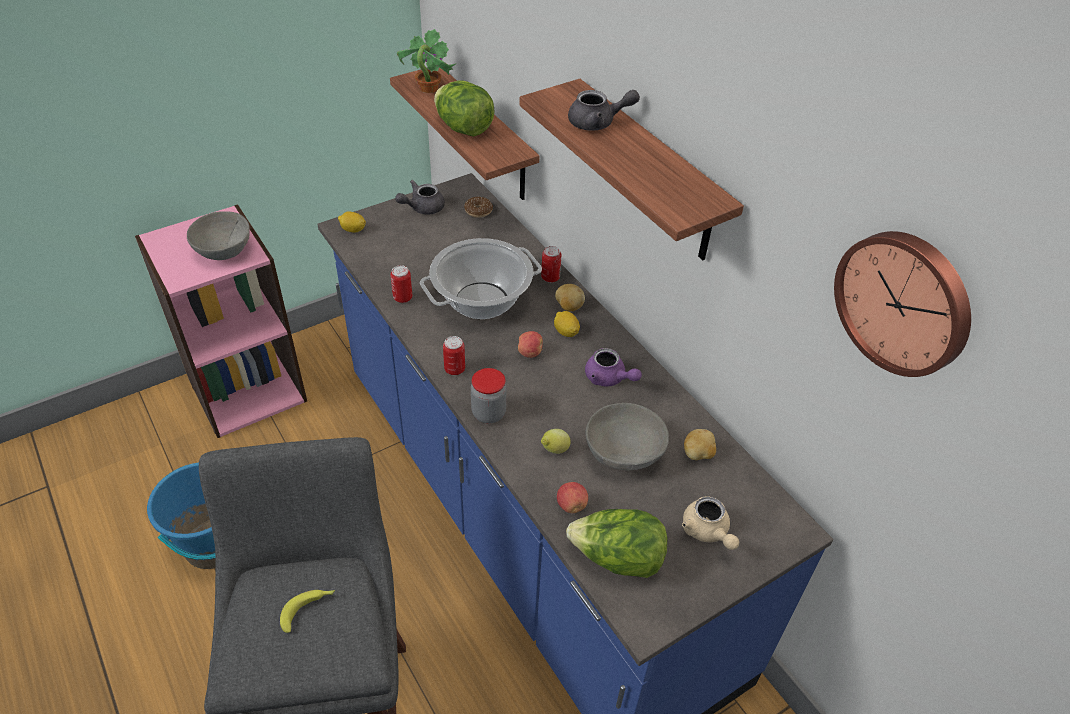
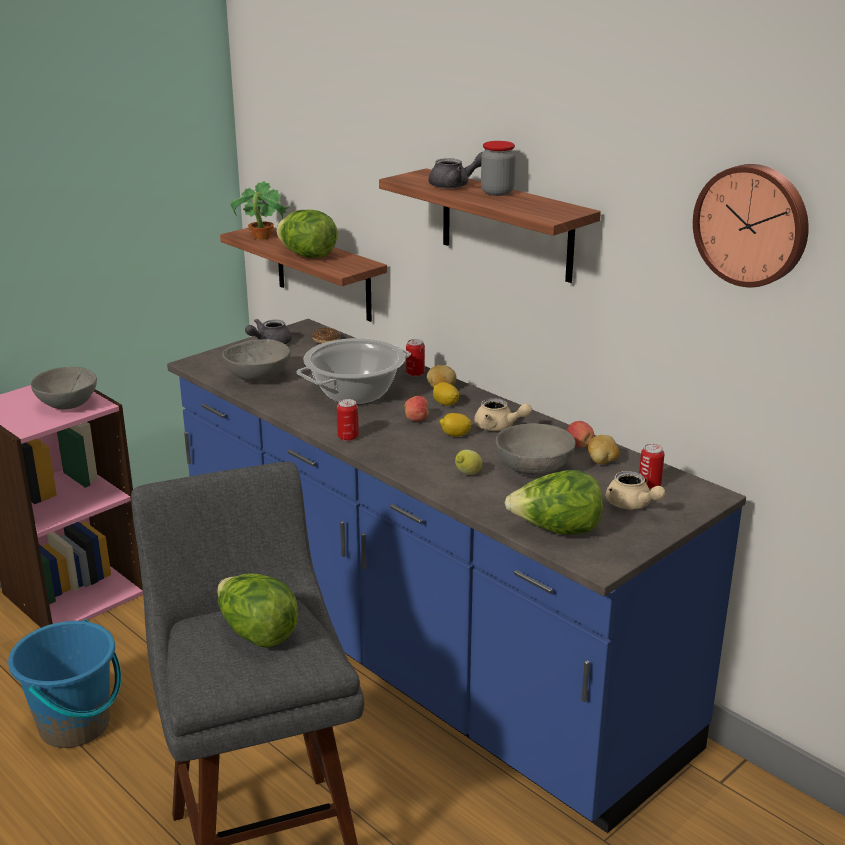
camera: 10 degrees left, 20 degrees down
(308, 609) = (257, 633): banana -> lettuce
(353, 230) = (206, 363): lemon -> lemon (455, 435)
(395, 260) = (257, 378): none -> grey bowl
(402, 297) = (276, 399): can -> can (649, 485)
(488, 413) = (394, 460): jar -> jar (497, 192)
(571, 505) = (498, 505): apple -> apple (579, 445)
(609, 378) = (499, 427): purple teapot -> beige teapot

